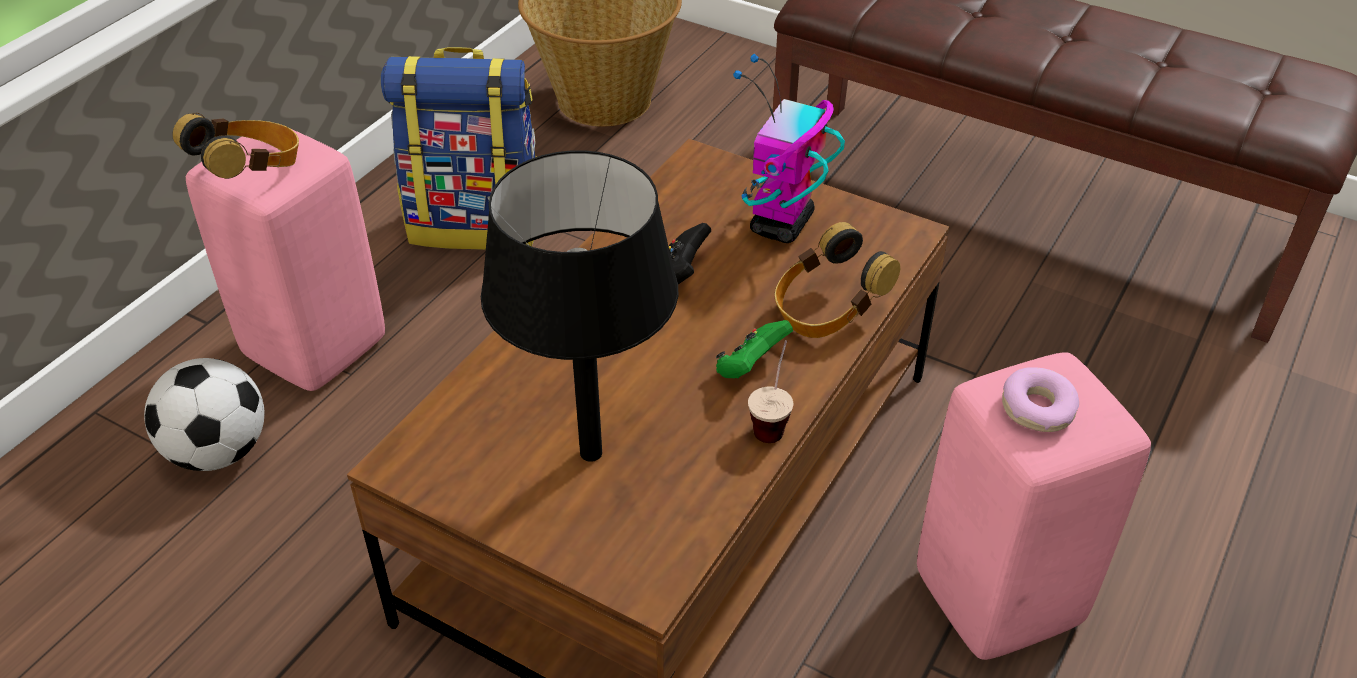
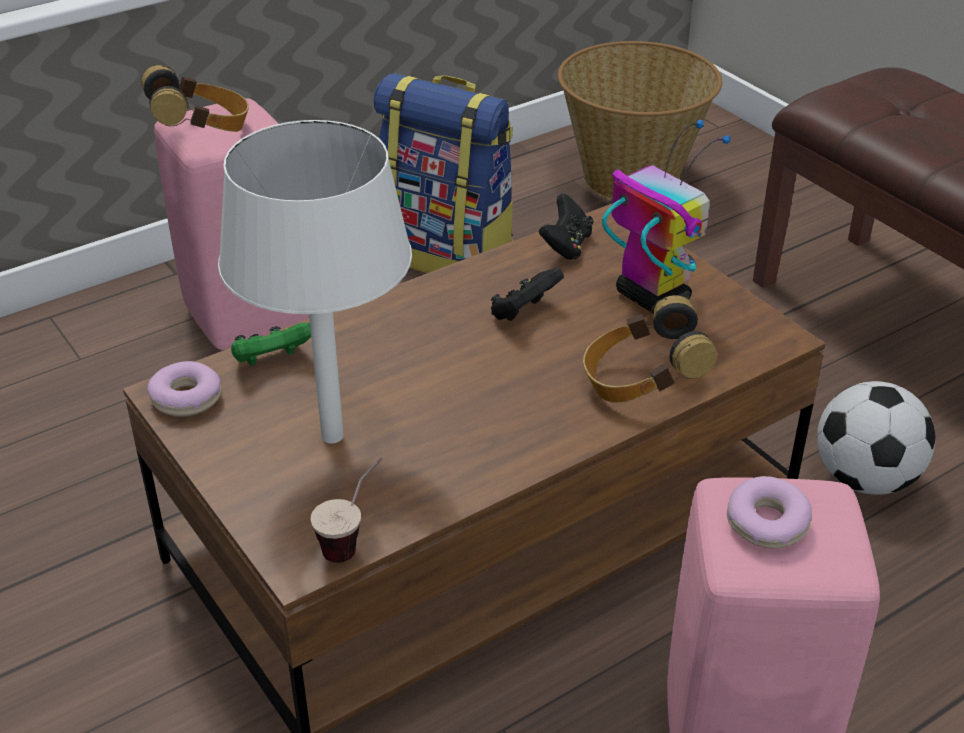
camera: 25 degrees right, 5 degrees down
(219, 452) = (120, 376): football -> football (865, 479)
(421, 463) = (186, 398): none -> donut
(590, 453) = (331, 436): black table lamp -> white table lamp
(674, 196) = (566, 246): none -> black game controller
(750, 367) = (530, 409): green game controller -> green game controller (272, 361)
(772, 420) = (517, 460): cup -> cup (353, 540)
(781, 225) = (651, 297): toy robot -> toy robot turned 90 degrees clockwise

